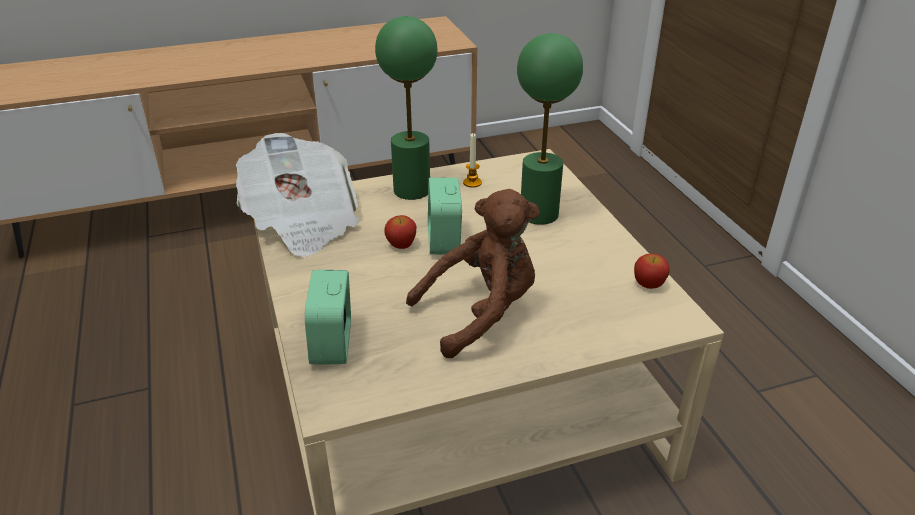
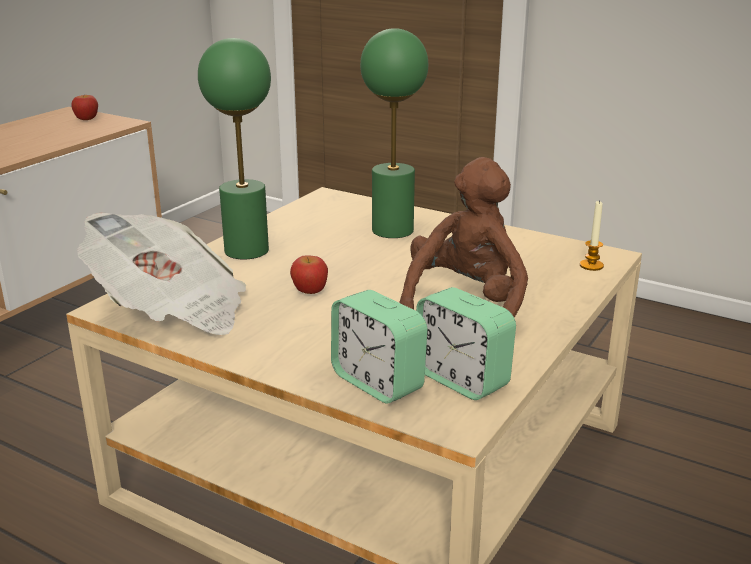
camera: 40 degrees left, 10 degrees down
(444, 240) = (344, 274): alarm clock -> alarm clock (461, 379)
(472, 183) = (295, 228): candle -> candle (591, 265)
(649, 284) = (550, 244): apple -> apple (87, 119)

